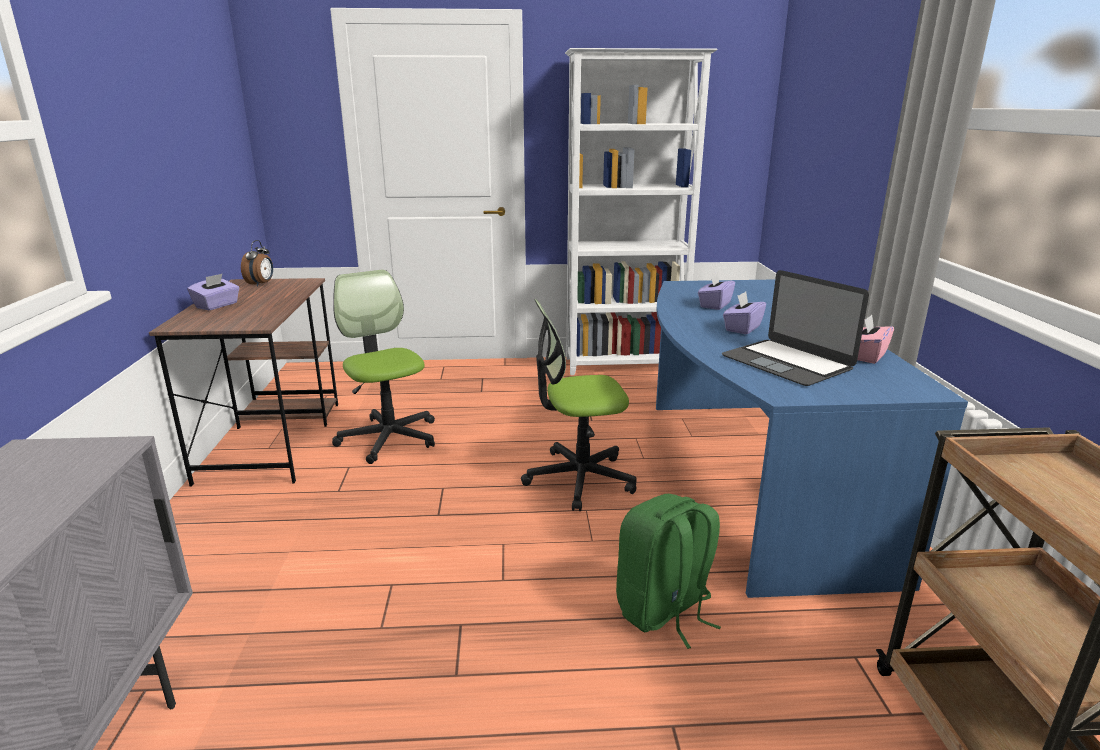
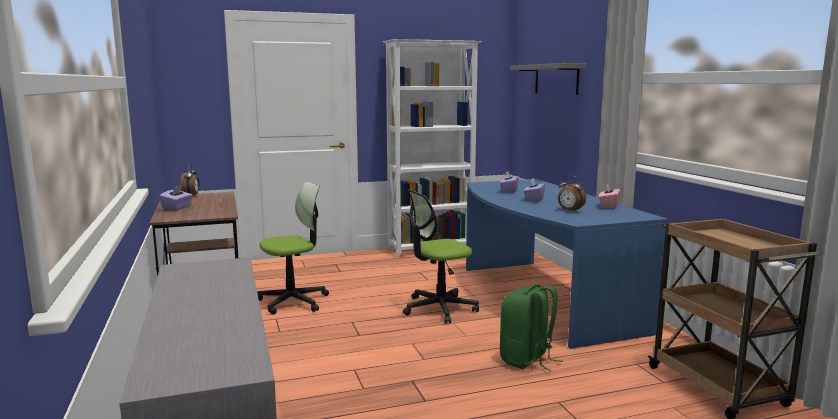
camera: 15 degrees left, 10 degrees down
(389, 438) = (293, 301): office chair -> office chair turned 105 degrees clockwise
(786, 362) = (569, 211): laptop -> alarm clock
(833, 114) = (556, 79): none -> grey shelf

